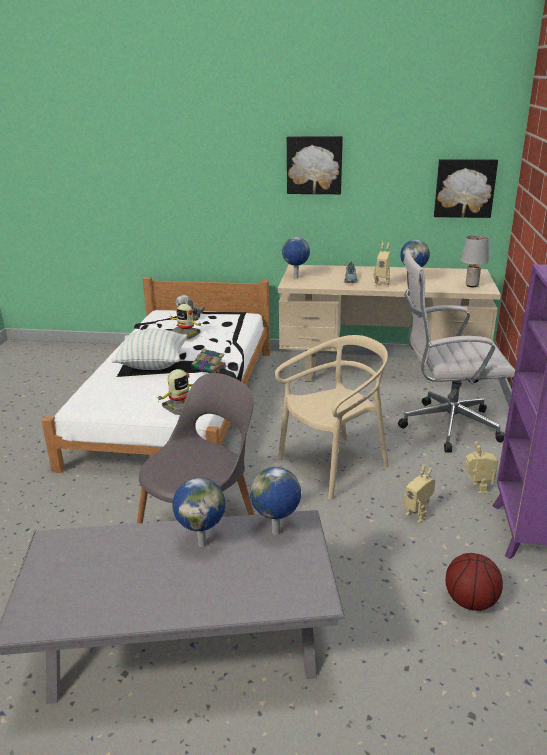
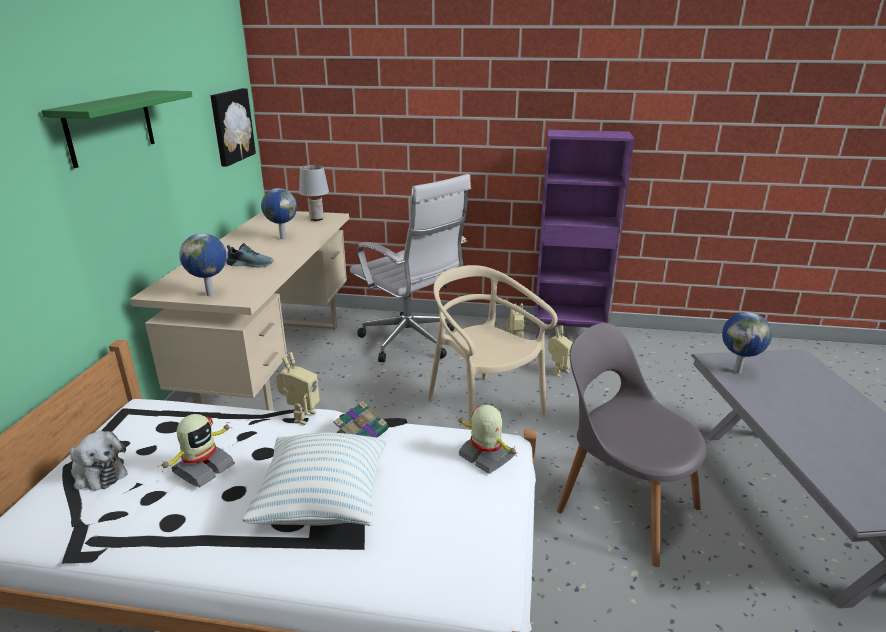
camera: 90 degrees left, 0 degrees up
(202, 543) = (781, 407): globe -> none
(314, 165) = (110, 127): picture -> green shelf
(382, 284) = (284, 251): toy robot -> toy robot (301, 416)
(445, 426) = (411, 342): white office chair -> white office chair turned 45 degrees counterclockwise
(471, 602) = (654, 363): basketball -> none

